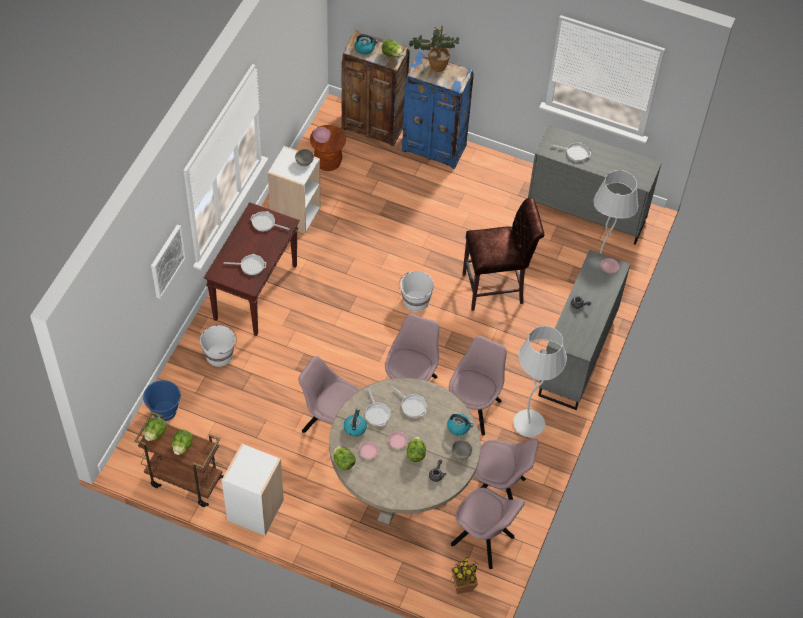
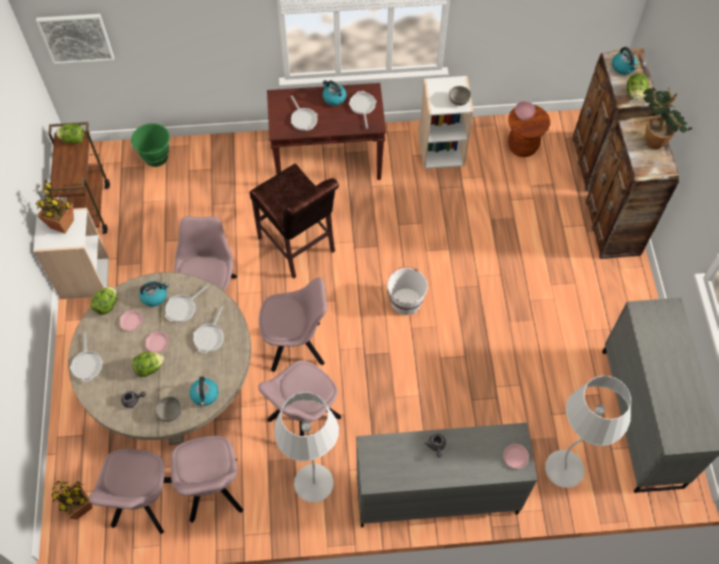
camera: 65 degrees right, 5 degrees up
(164, 411) = (156, 157): blue bucket -> green bucket
(166, 261) = (219, 29): picture -> picture (76, 37)
(182, 446) = (69, 166): lettuce -> none
(220, 355) = (241, 169): white bucket -> none
(243, 237) = (334, 98): none -> kettle
(247, 465) = (62, 224): none -> potted plant
(434, 148) = (613, 228): blue cabinet -> brown cabinet
(473, 409) = (303, 418): pink chair -> pink chair turned 135 degrees clockwise
(496, 288) = (471, 371): brown stool -> brown stool (298, 248)
(575, 152) = (661, 344): frying pan -> frying pan (87, 364)

